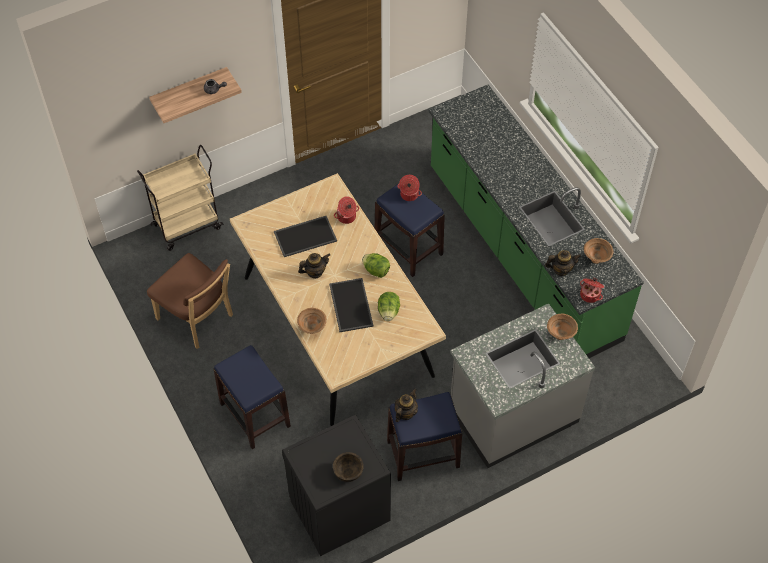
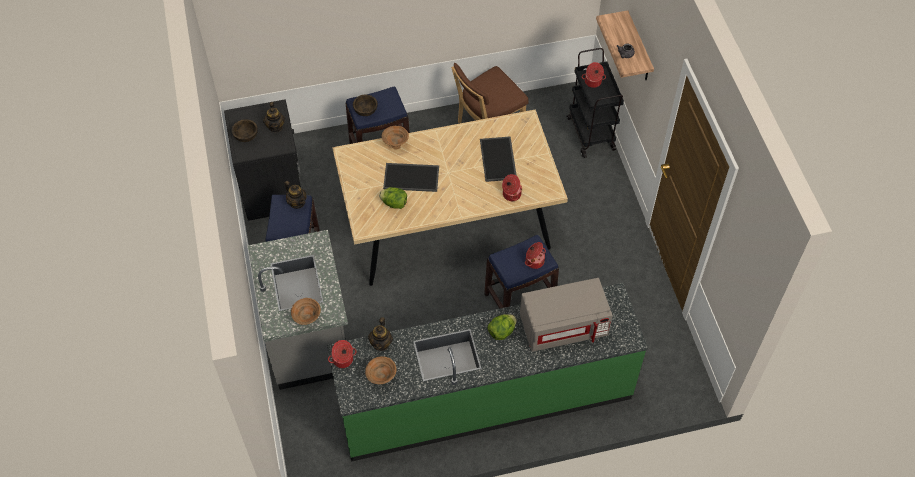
camera: 105 degrees right, 0 degrees up
(171, 185) = (593, 82): none -> cooking pot
(188, 226) = (591, 134): beige cart -> black cart
(259, 383) = (365, 111): none -> brown bowl
(315, 272) = (456, 158): teapot -> teapot (275, 126)
(376, 270) = (442, 204): lettuce -> lettuce (501, 331)
(490, 142) = (563, 326): none -> grey microwave

